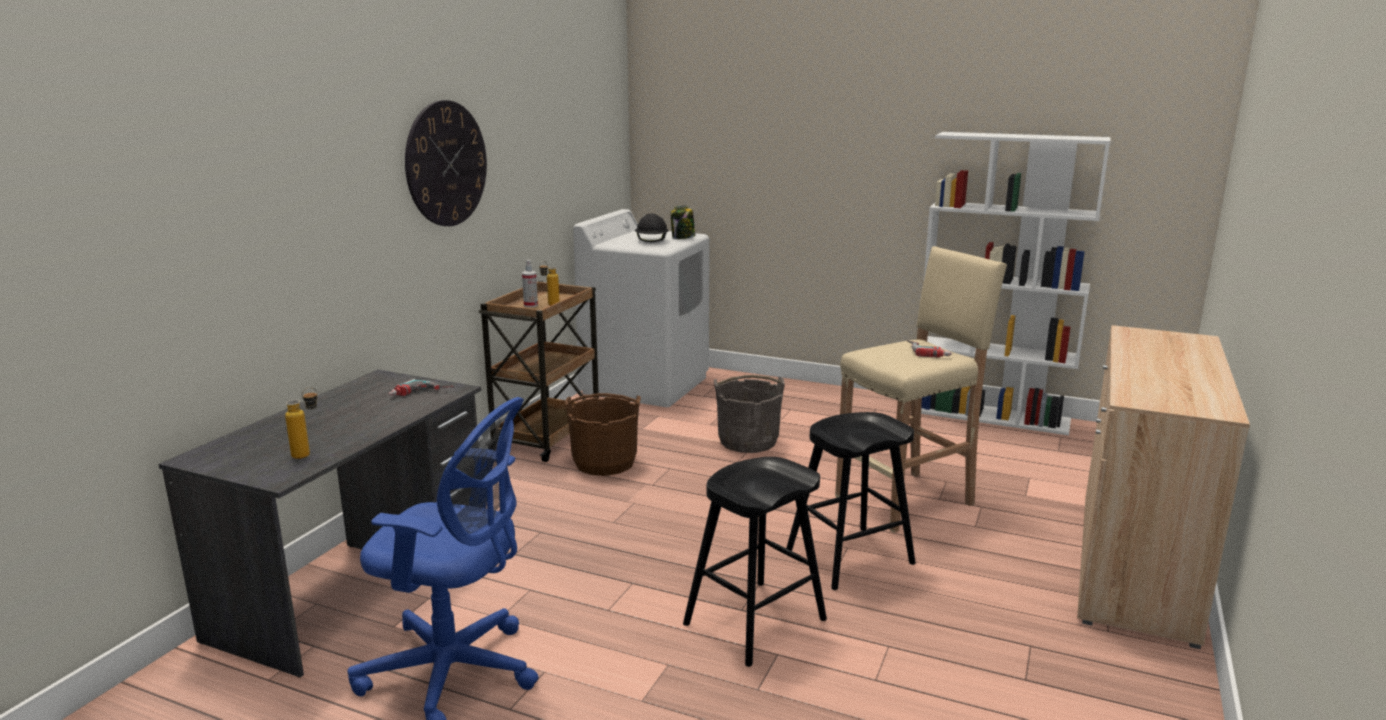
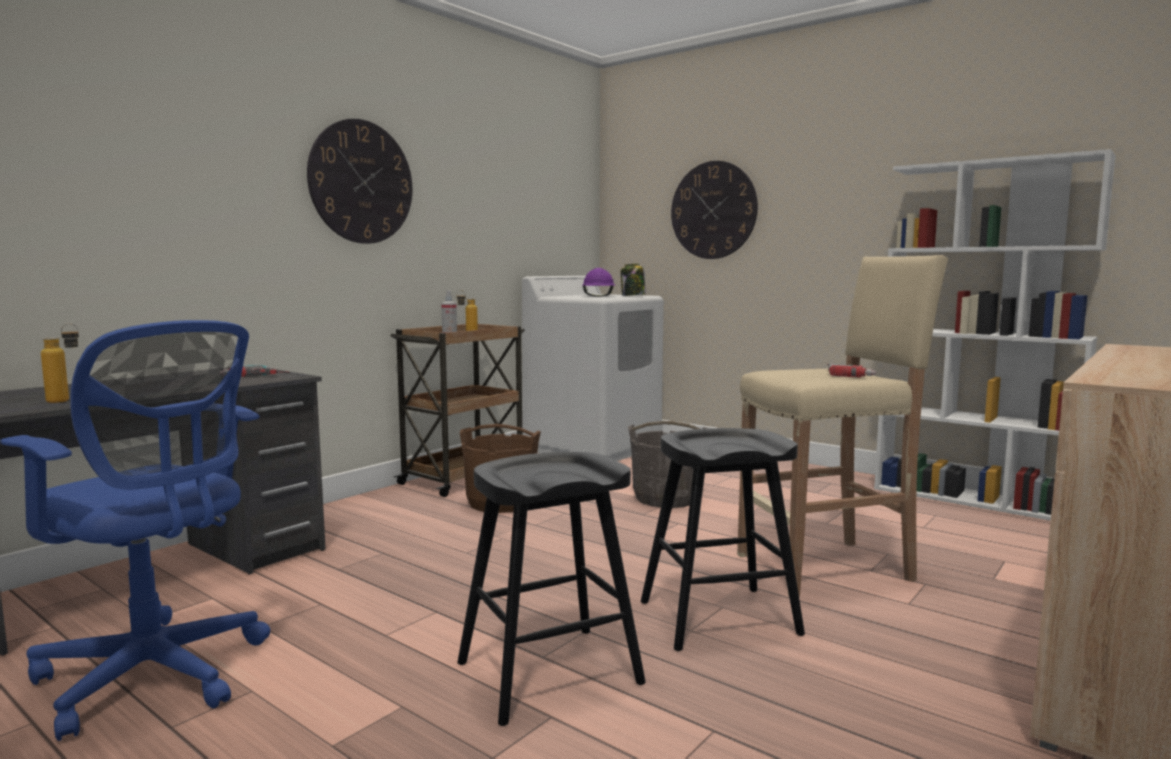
camera: 15 degrees right, 10 degrees down
(651, 241) = (598, 296): black hard hat -> purple hard hat
(755, 148) = (713, 210): none -> wall clock

